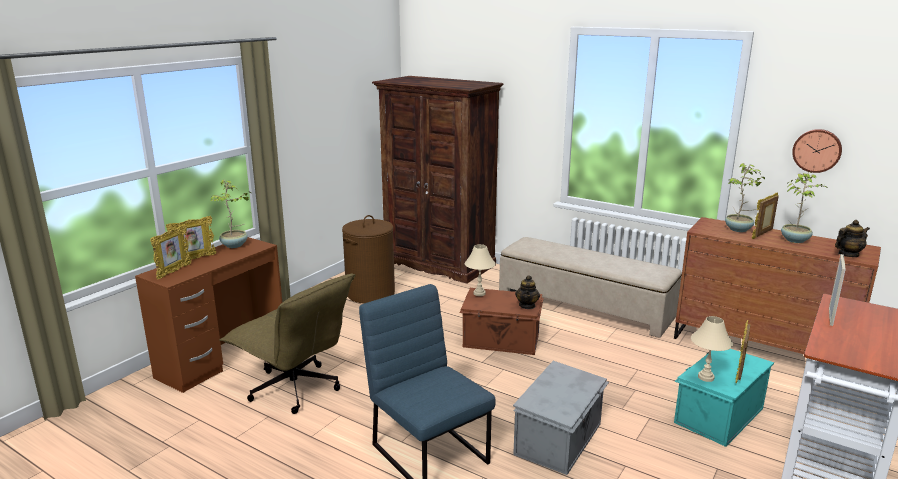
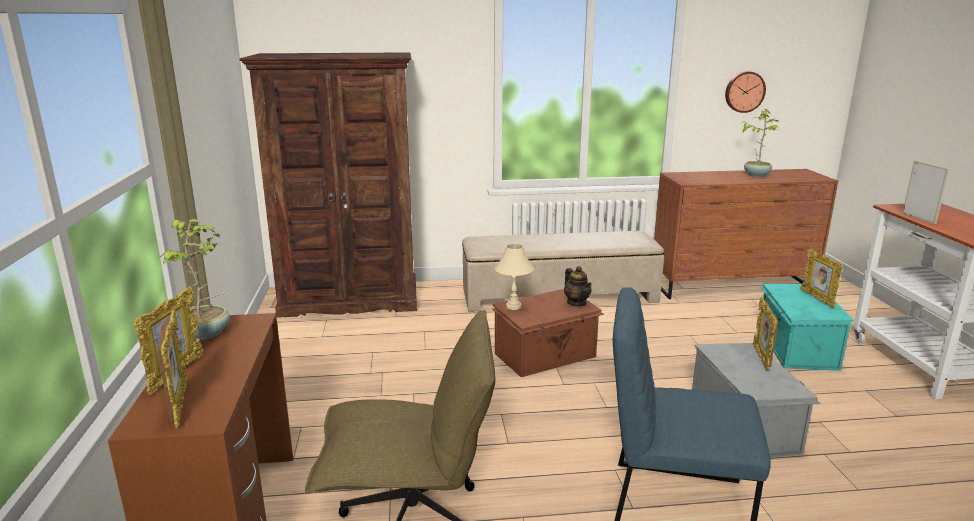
camera: 40 degrees left, 0 degrees up
(370, 293) = (322, 359): brown laundry basket -> none
(705, 377) = (807, 312): beige table lamp -> none
(739, 229) = (707, 176): potted plant -> none
(762, 235) = (730, 176): picture frame -> picture frame (761, 358)
(848, 254) = (807, 177): teapot -> none

